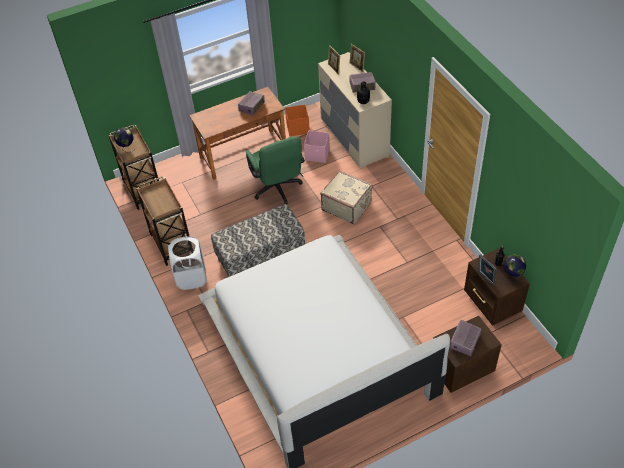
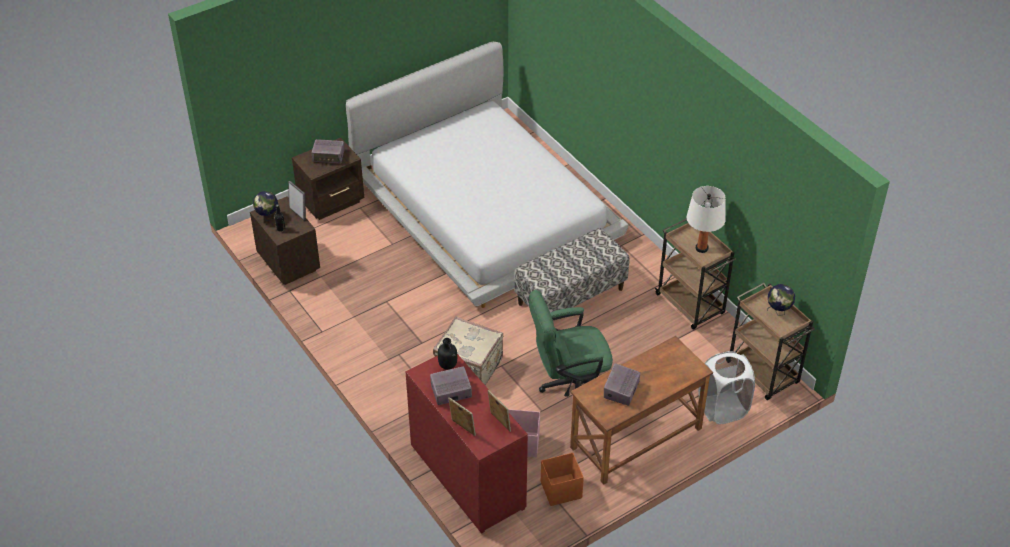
camera: 170 degrees right, 5 degrees down
(158, 198) = (702, 248): none -> white table lamp
(191, 278) = (648, 268): white laundry basket -> white laundry basket (722, 408)
(278, 189) = (569, 385): green office chair -> green office chair turned 75 degrees counterclockwise
(354, 138) = (467, 477): beige dresser -> red dresser
(464, 342) = (329, 157): radio -> radio turned 75 degrees clockwise

